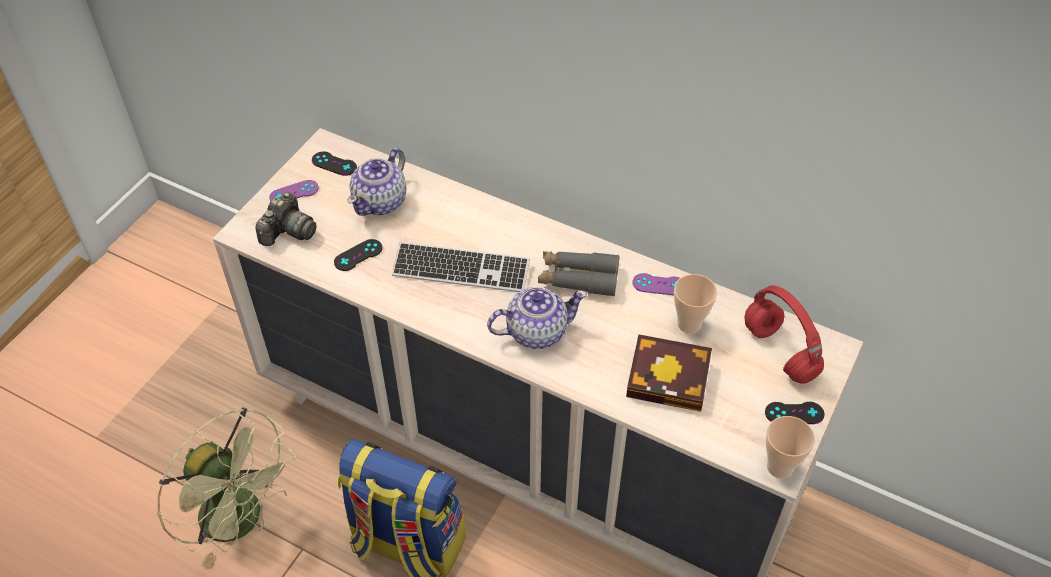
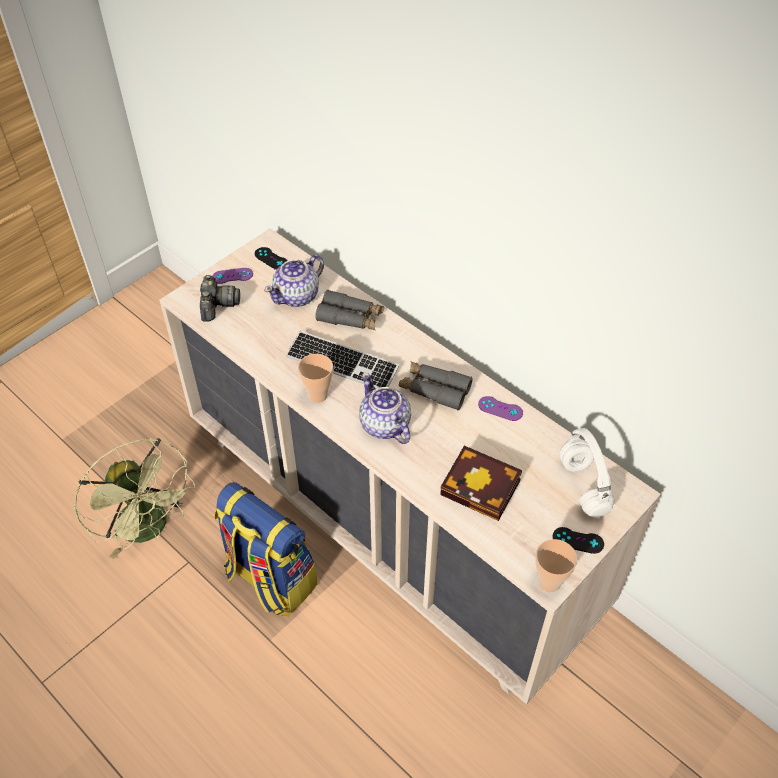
camera: 15 degrees right, 0 degrees up
(288, 231) = (218, 305): camera -> camera turned 45 degrees counterclockwise
(358, 255) = (265, 335): black game controller -> none
(452, 215) = (350, 317): none -> grey binoculars
(535, 331) = (385, 425): teapot -> teapot turned 120 degrees counterclockwise
(689, 324) = (514, 446): cup -> cup (318, 395)
(781, 353) = (584, 488): red headphones -> white headphones

